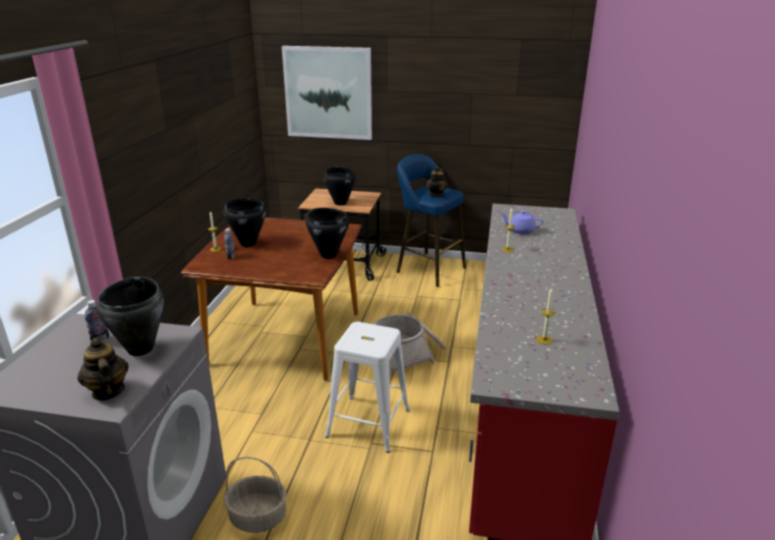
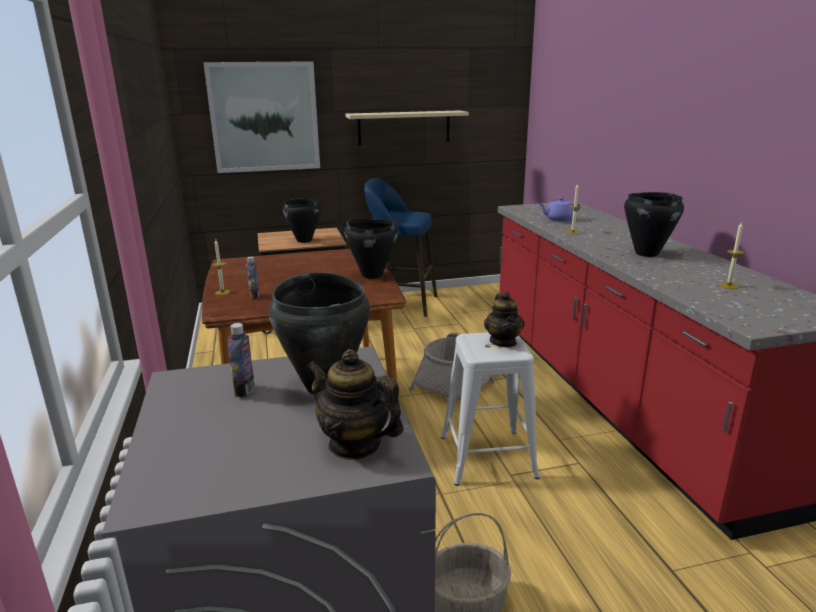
camera: 25 degrees left, 5 degrees down
(248, 243) = (259, 281): black cooking pot -> black cooking pot (646, 253)
(436, 195) = (410, 216): teapot -> teapot (503, 342)
(450, 110) = (404, 128): none -> beige shelf

